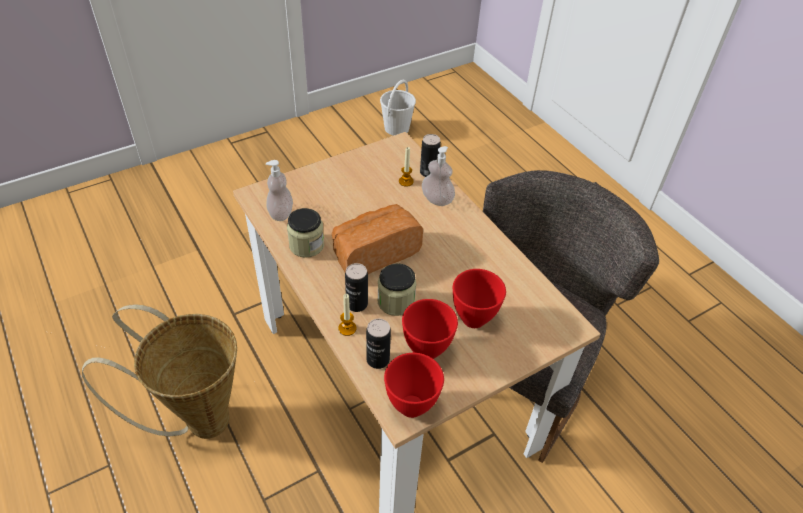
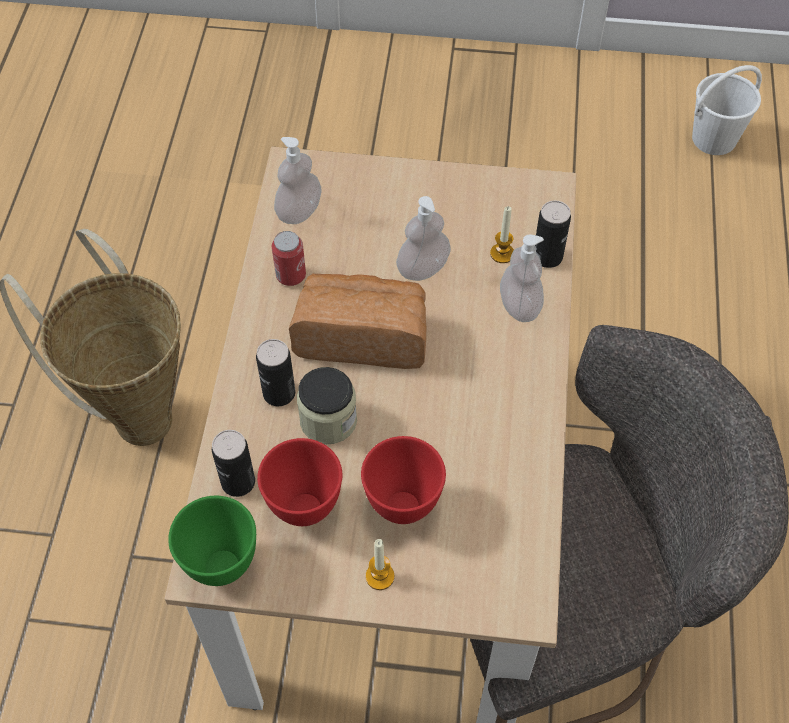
camera: 40 degrees right, 10 degrees up
(306, 245) = (291, 275): jar -> can
(347, 328) = (239, 418): candle -> candle (379, 576)
(373, 207) = (423, 268): none -> soap dispenser
(411, 407) = (221, 568): red bowl -> green bowl

